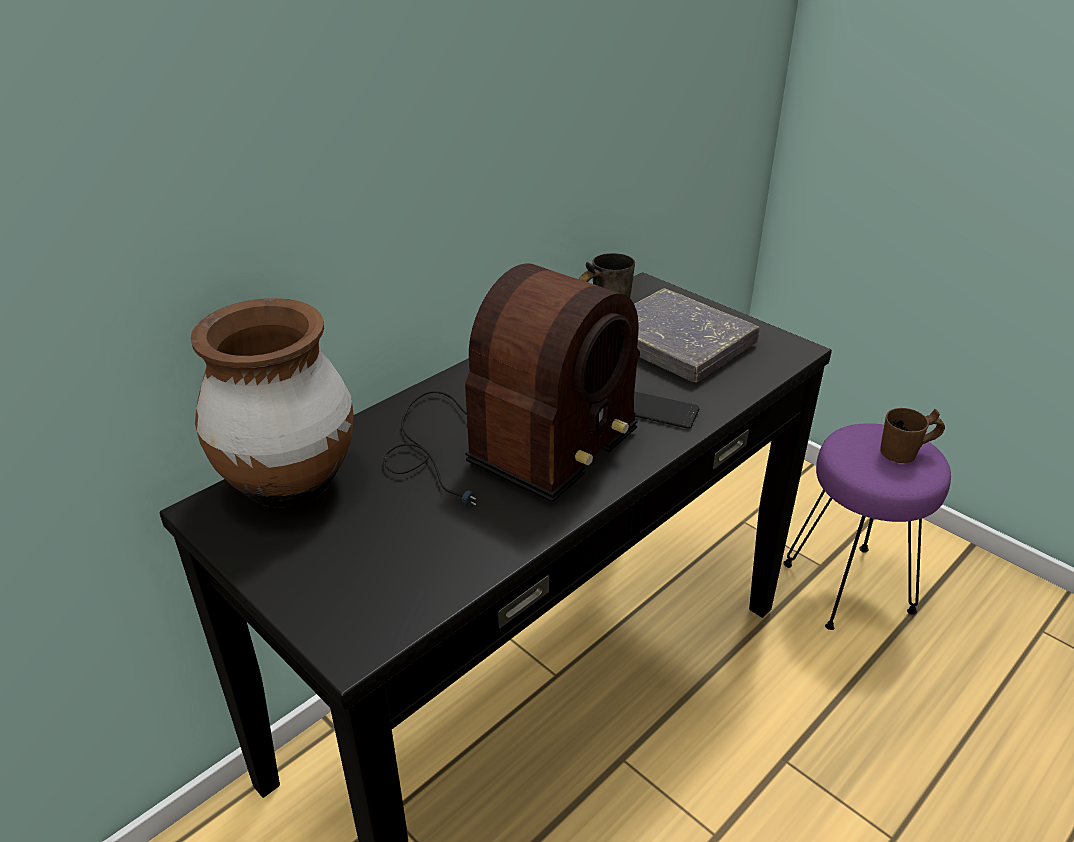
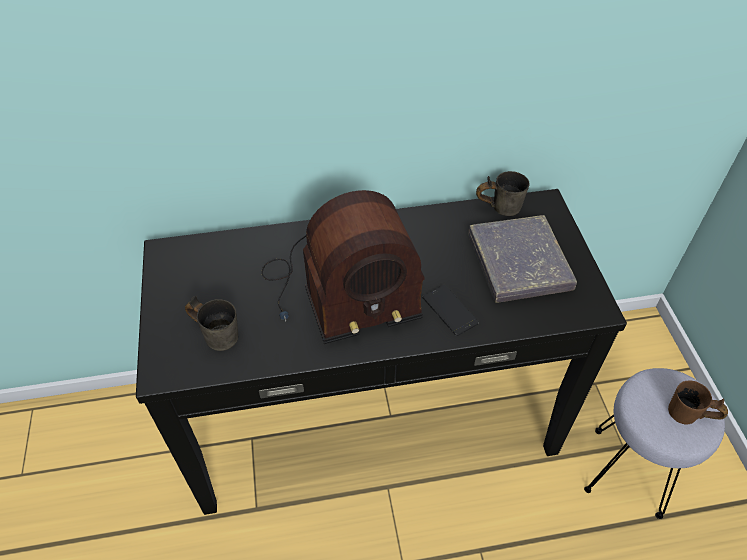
camera: 35 degrees right, 15 degrees up
(289, 483) = (211, 254): brown vase -> none
(393, 559) = (219, 333): none -> grey mug
(849, 587) = (629, 472): purple stool -> grey stool

